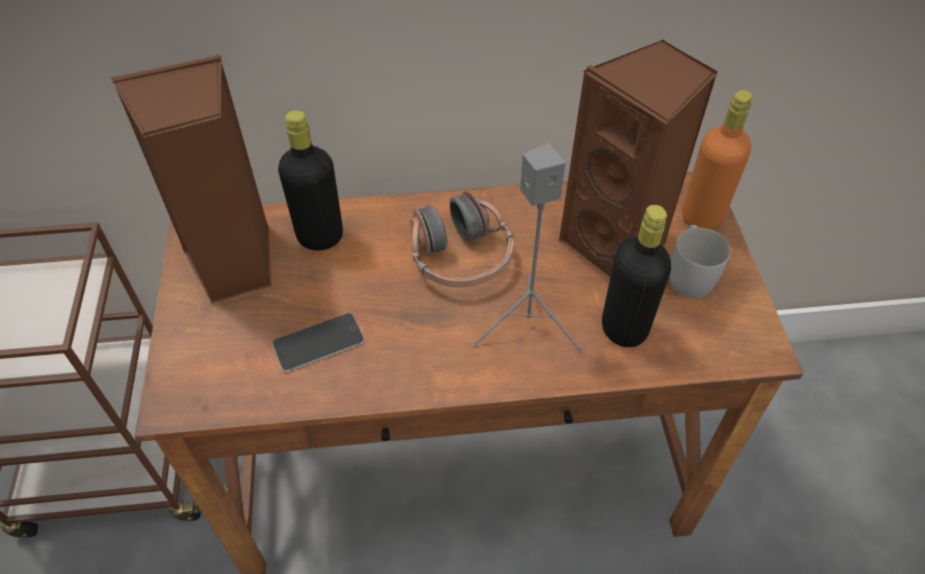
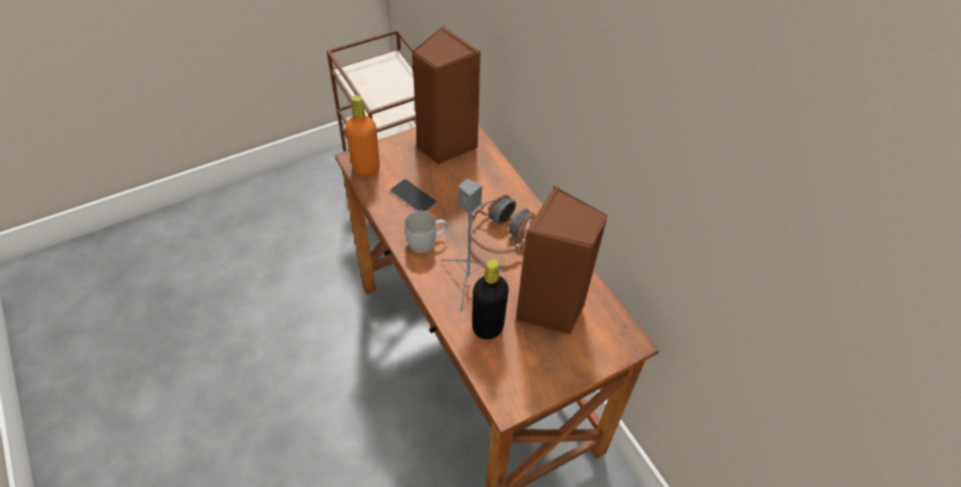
camera: 65 degrees right, 0 degrees up
(320, 236) = (481, 171): black bottle -> none
(689, 274) = (549, 353): white mug -> white mug (427, 241)
(701, 217) = (606, 350): orange bottle -> orange bottle (366, 168)

